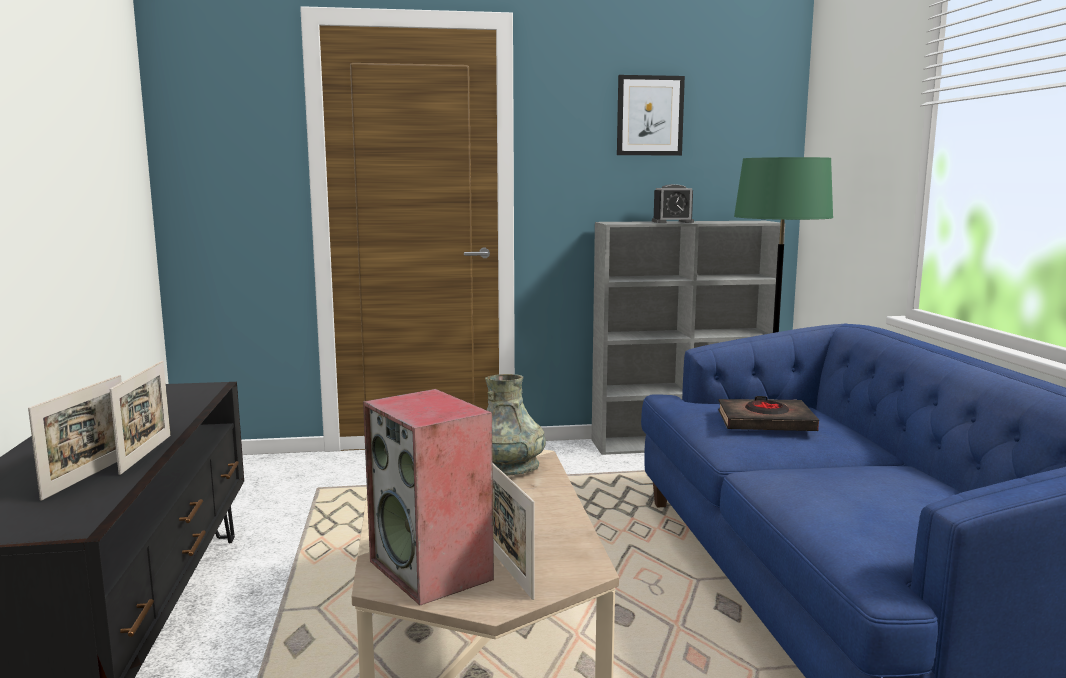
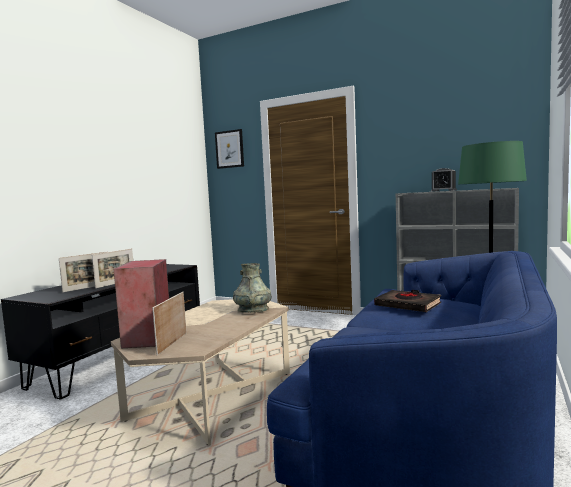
camera: 35 degrees right, 5 degrees down
(650, 115) = (433, 129): picture -> picture (229, 149)

